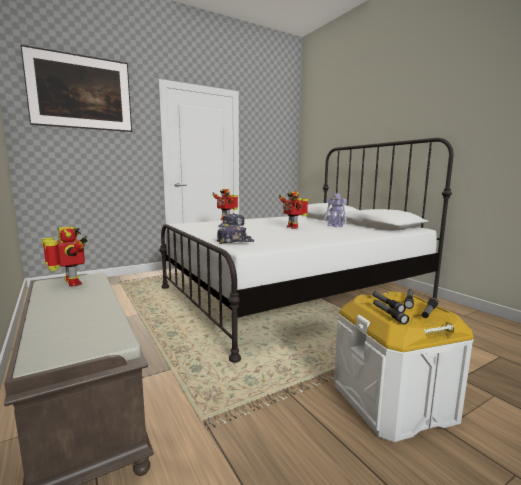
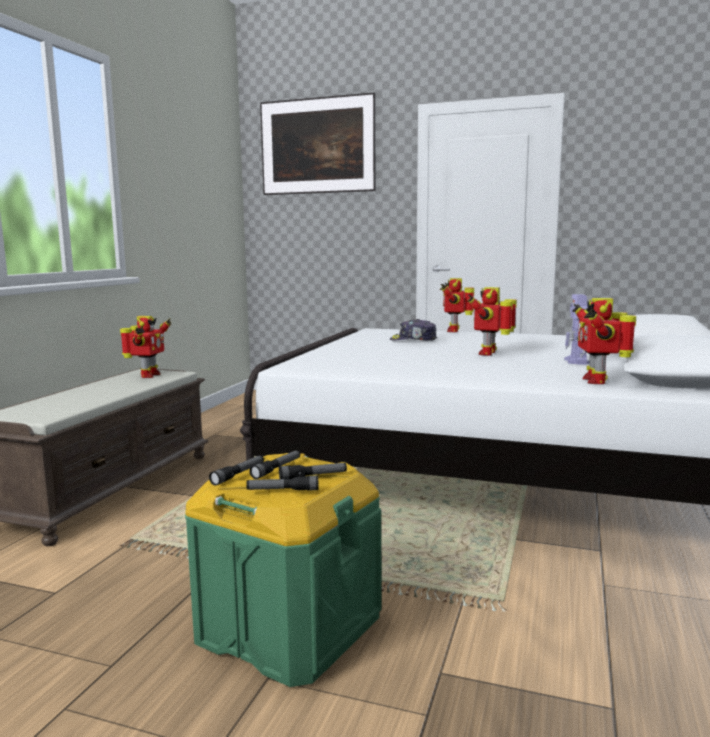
camera: 50 degrees right, 0 degrees up
(235, 242) = (318, 358): cap -> none
(374, 231) = (597, 380): none -> toy robot
(393, 401) = (288, 627): white storage box -> green storage box

